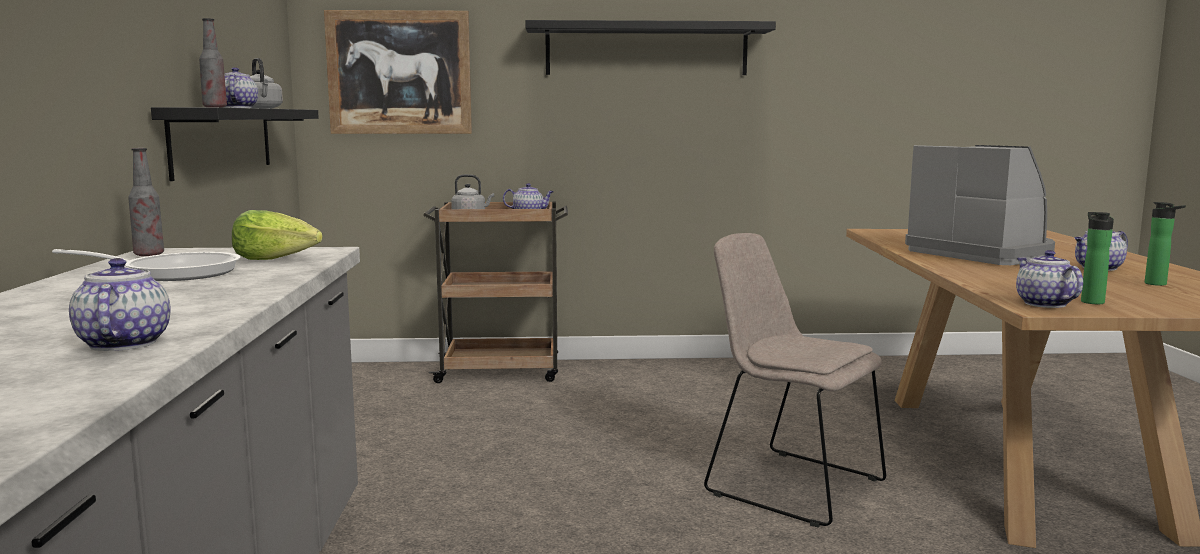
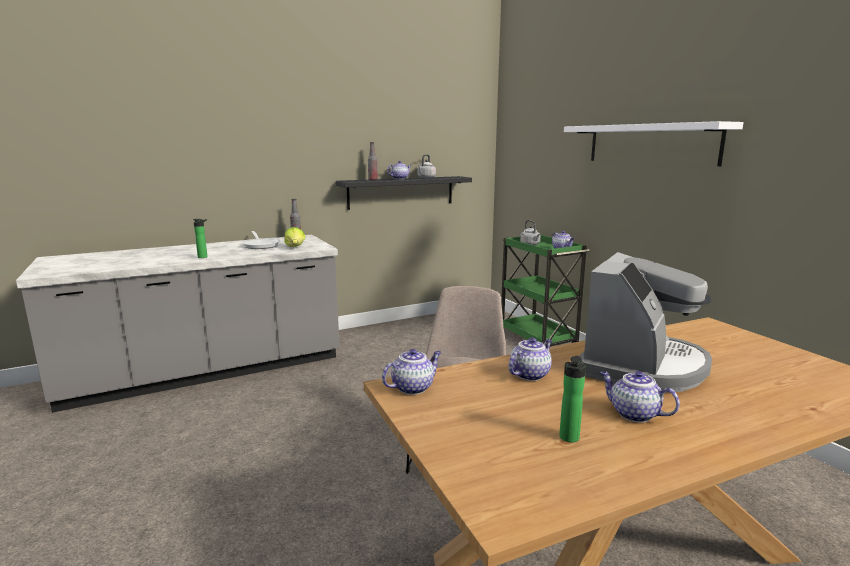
camera: 65 degrees right, 5 degrees up
(123, 343) = (153, 261): teapot -> teapot (530, 374)
(399, 73) = (529, 156): picture -> none
(501, 371) = (537, 340): brown cart -> green cart
(646, 50) = (650, 144): black shelf -> white shelf
(1091, 301) = (439, 404): bottle -> bottle (204, 257)

